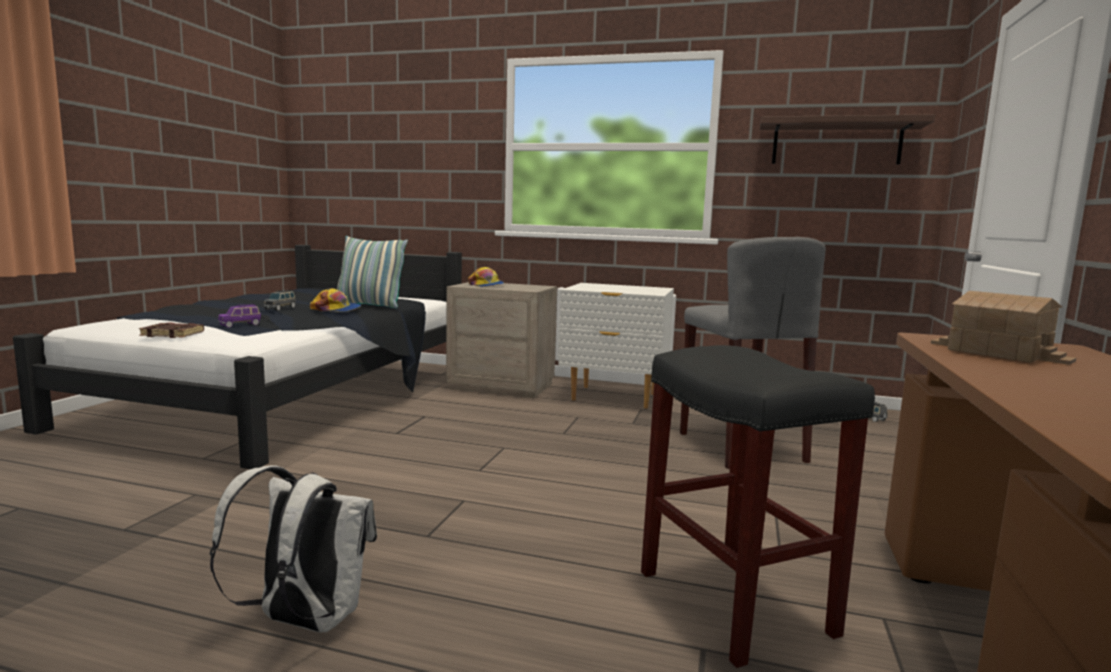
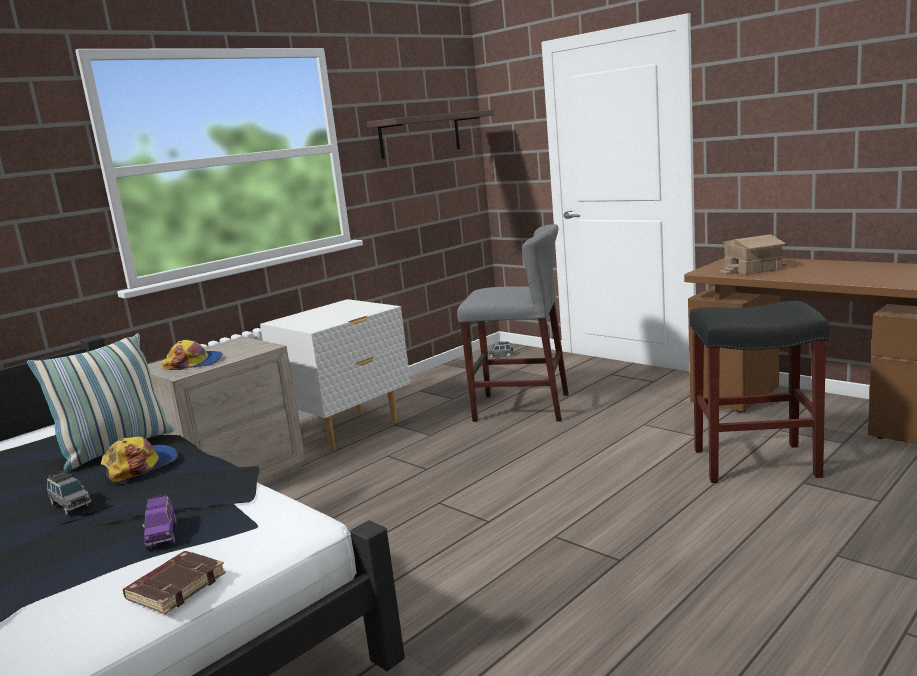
camera: 60 degrees left, 5 degrees up
(304, 621) = (749, 626): white backpack -> none

